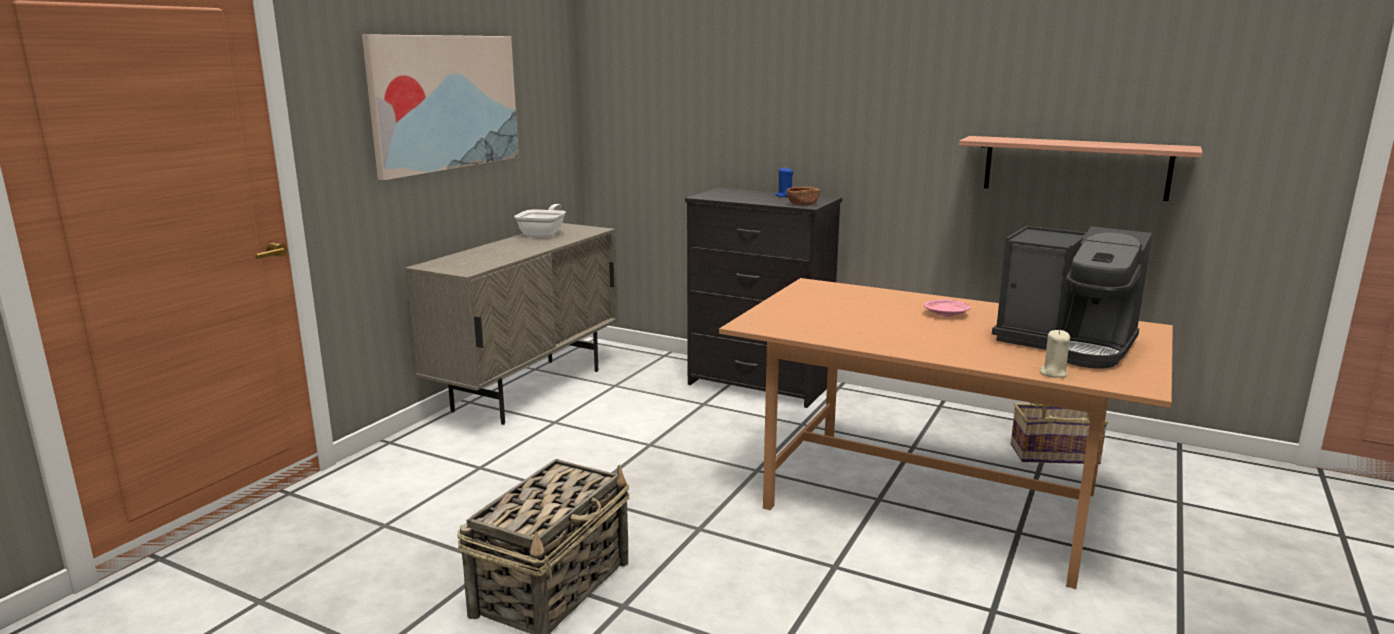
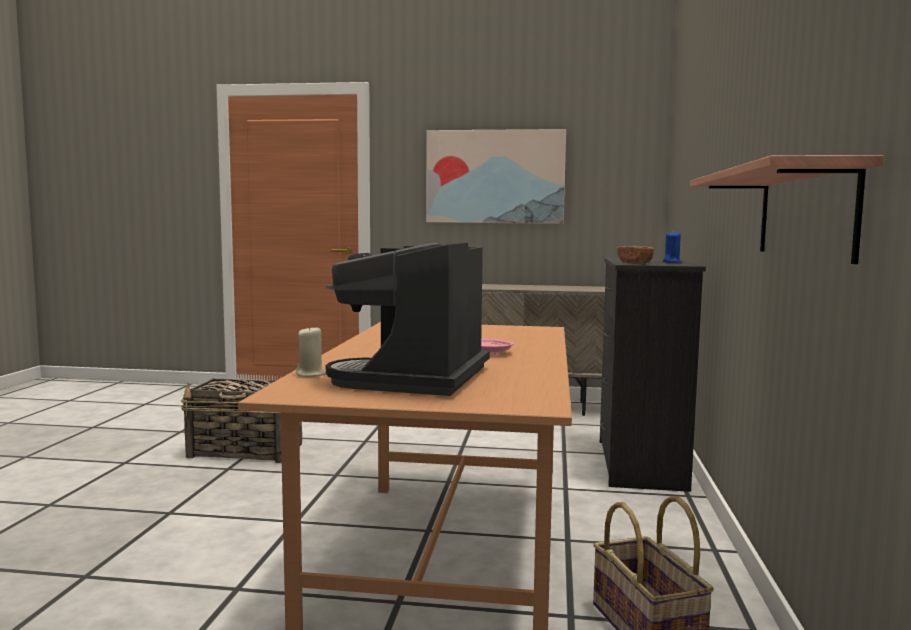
camera: 70 degrees right, 10 degrees down
(544, 234) = (567, 287): frying pan -> none

